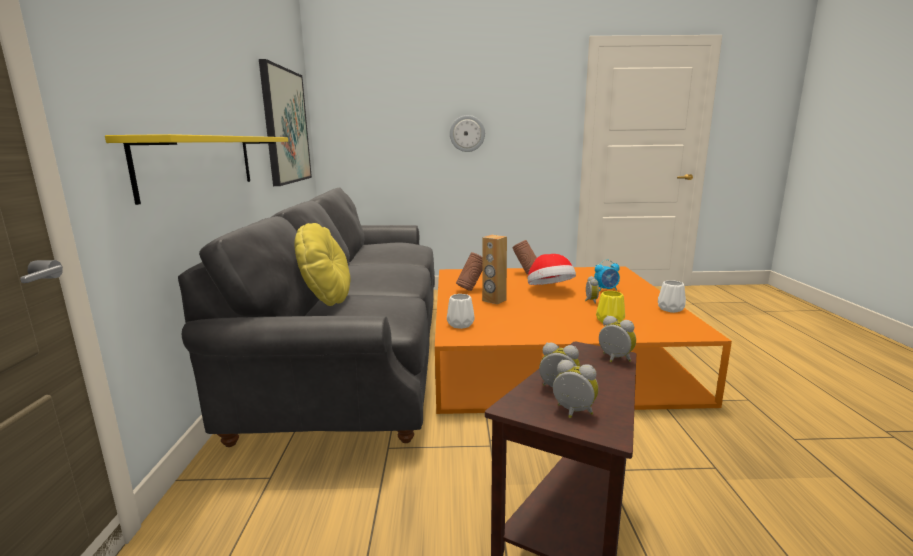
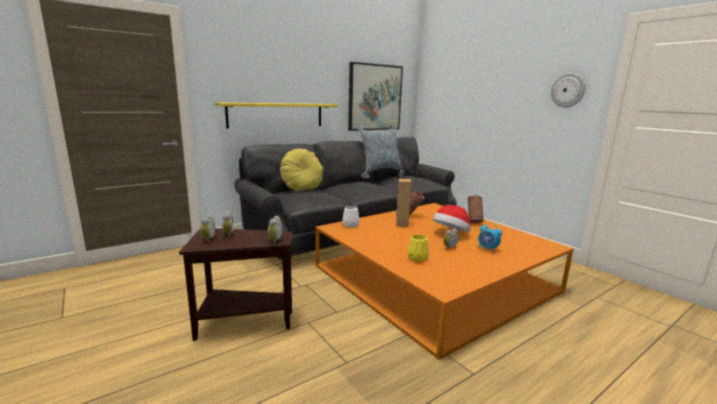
camera: 55 degrees right, 0 degrees up
(349, 254) = (379, 177): none -> pillow
(467, 133) = (504, 106): wall clock -> wall clock (568, 90)
(671, 309) = (482, 275): white vase -> none

